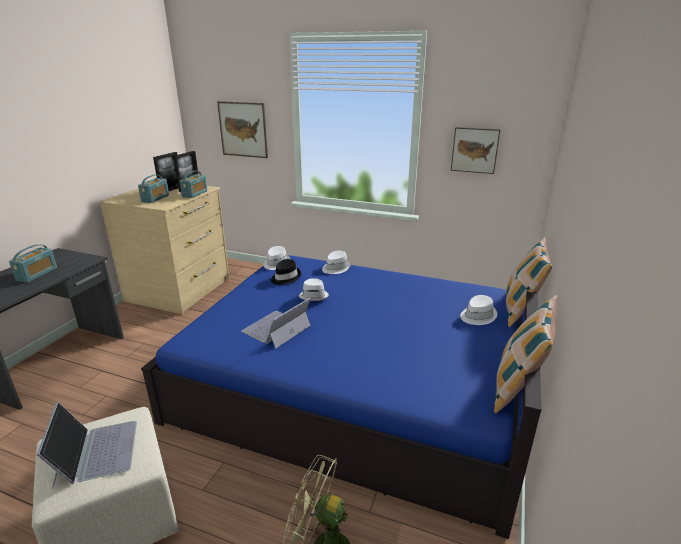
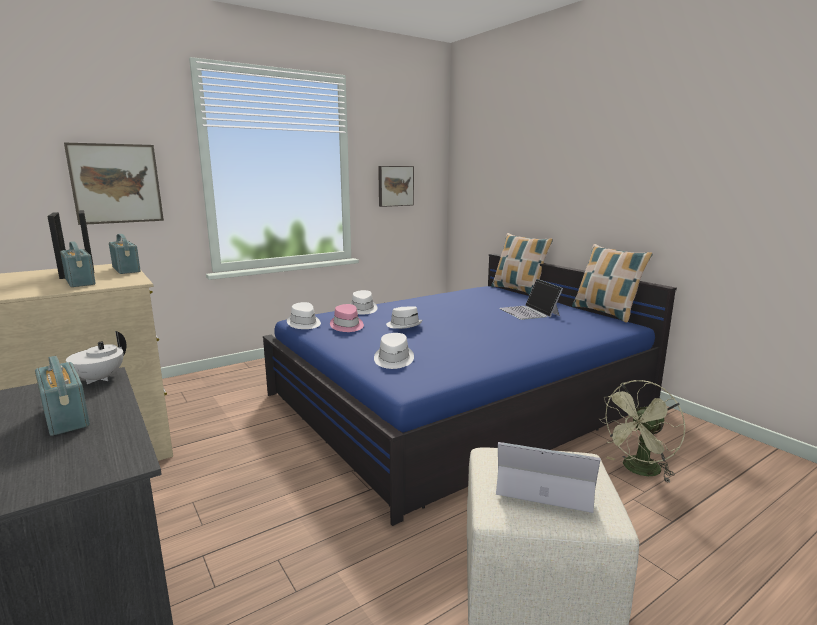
camera: 55 degrees left, 10 degrees down
(85, 259) = (98, 379): none -> white teapot
(276, 329) = (442, 348): laptop -> laptop (529, 312)
(285, 277) = (346, 326): black hat -> pink hat
(477, 316) = (511, 298): white hat -> white hat (393, 359)

